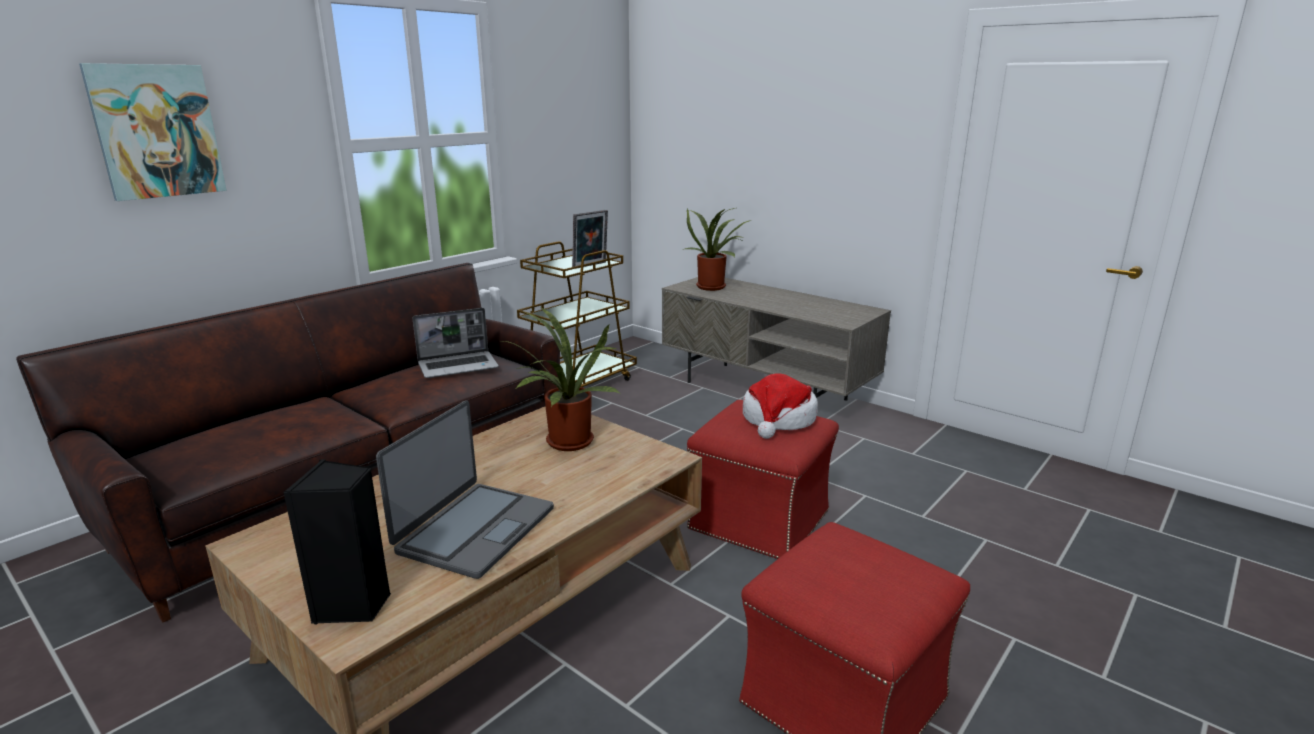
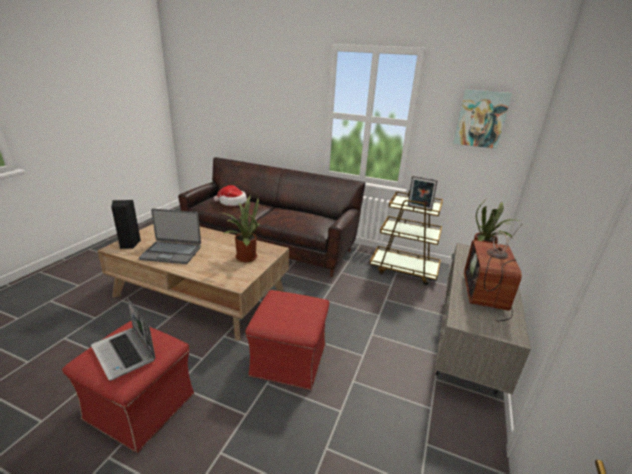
camera: 70 degrees right, 5 degrees up
(156, 131) = (267, 98): picture -> picture (481, 119)
(459, 366) = (308, 219): laptop -> laptop (125, 353)
(778, 419) = (296, 314): hat -> hat (232, 202)
(796, 303) = (486, 295): none -> television

